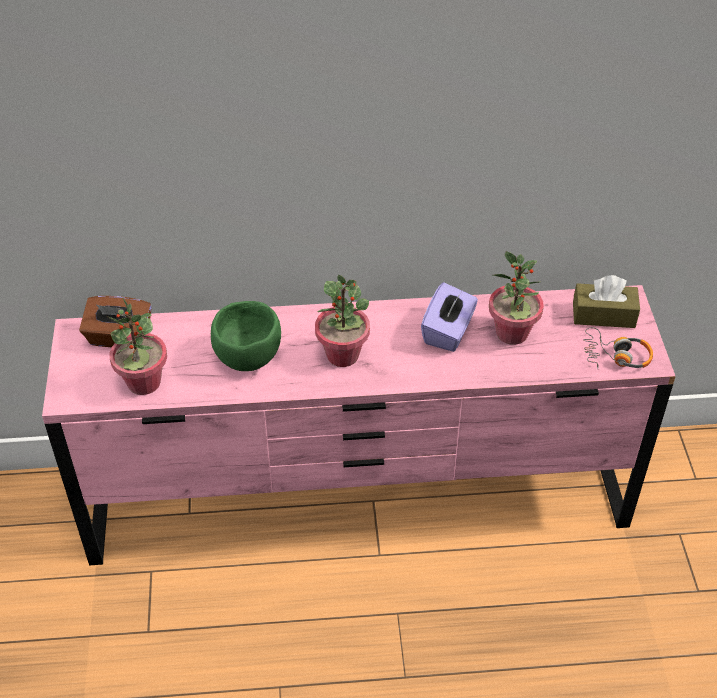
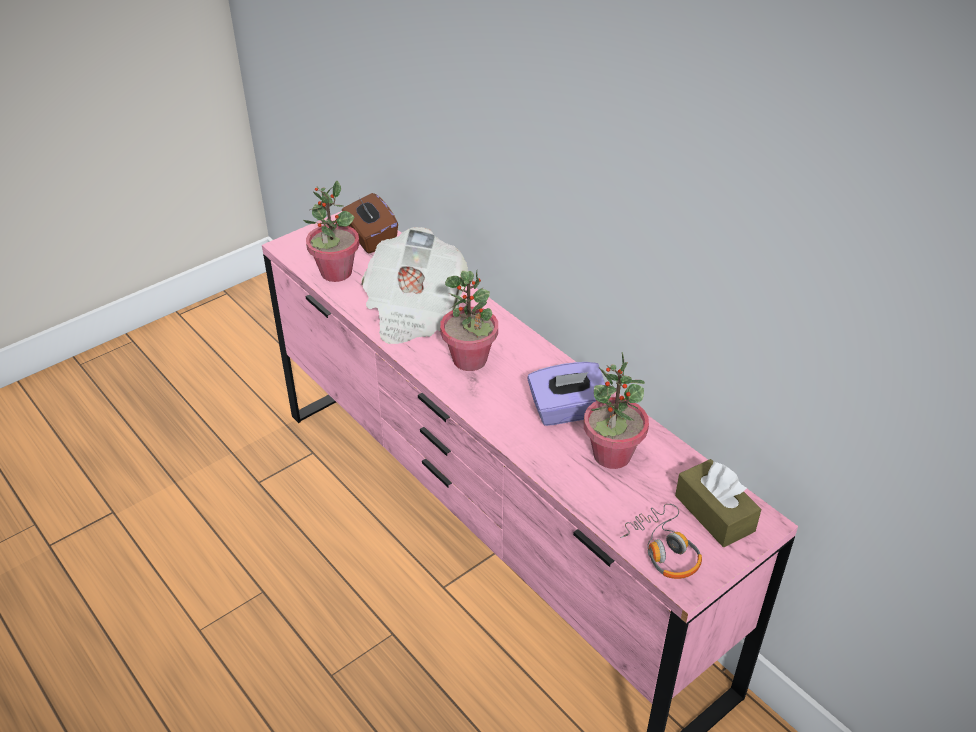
camera: 55 degrees right, 5 degrees down
(249, 358) = (413, 310): green bowl -> newspaper

